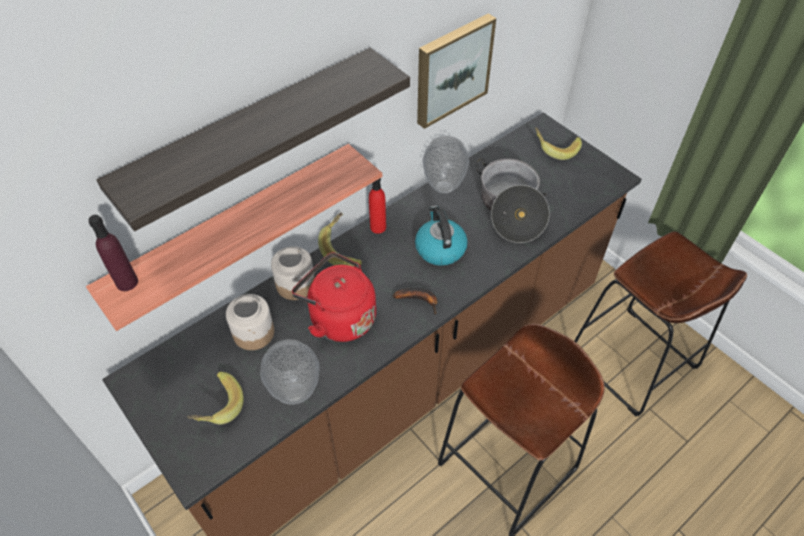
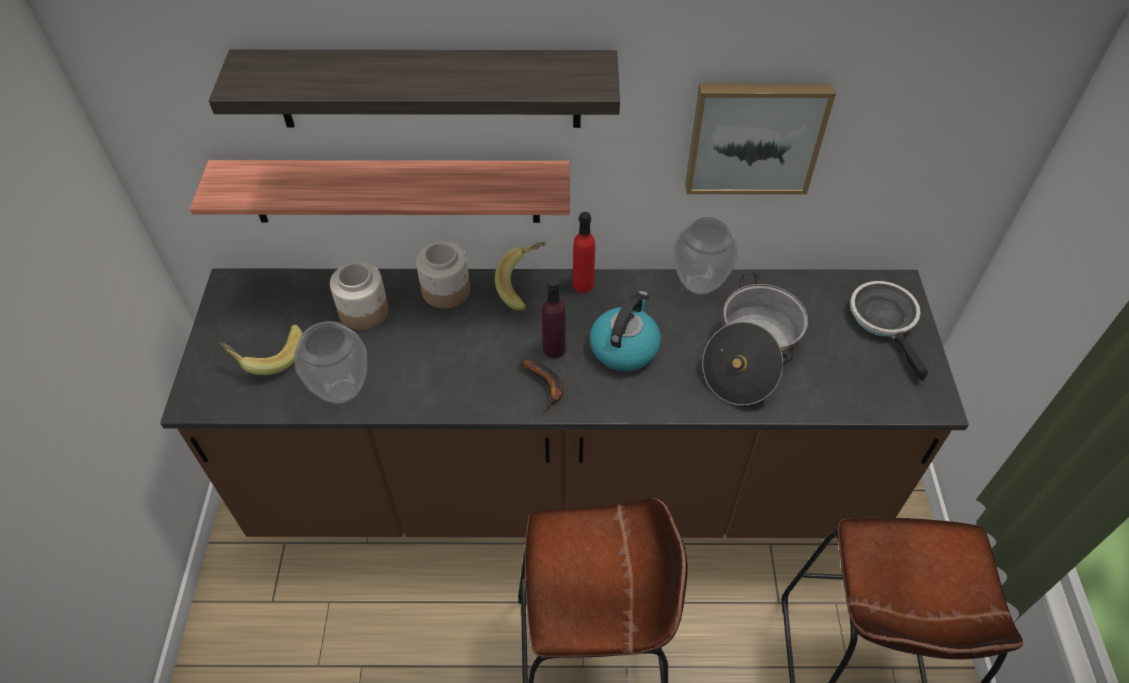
camera: 40 degrees right, 0 degrees up
(127, 282) = (239, 176): purple bottle -> purple bottle (554, 349)
(339, 317) = (451, 349): red kettle -> none
(555, 149) = (885, 321): banana -> frying pan

